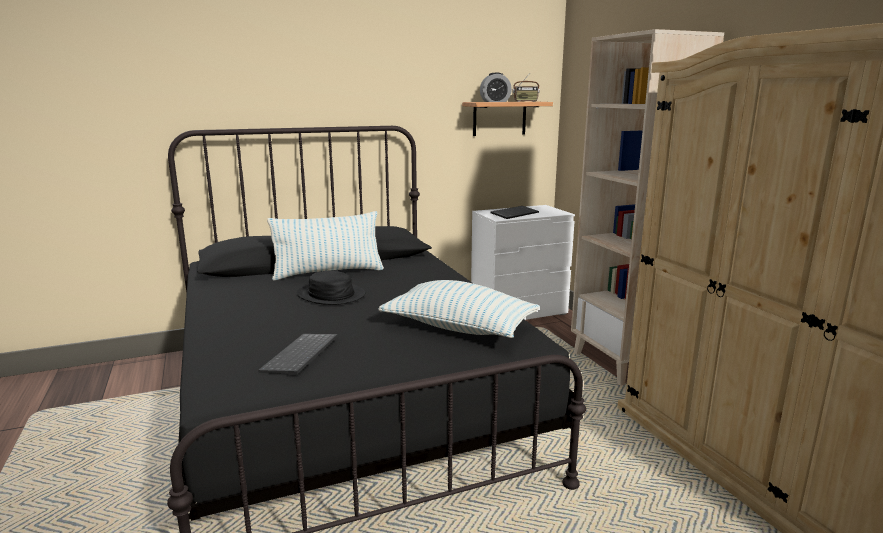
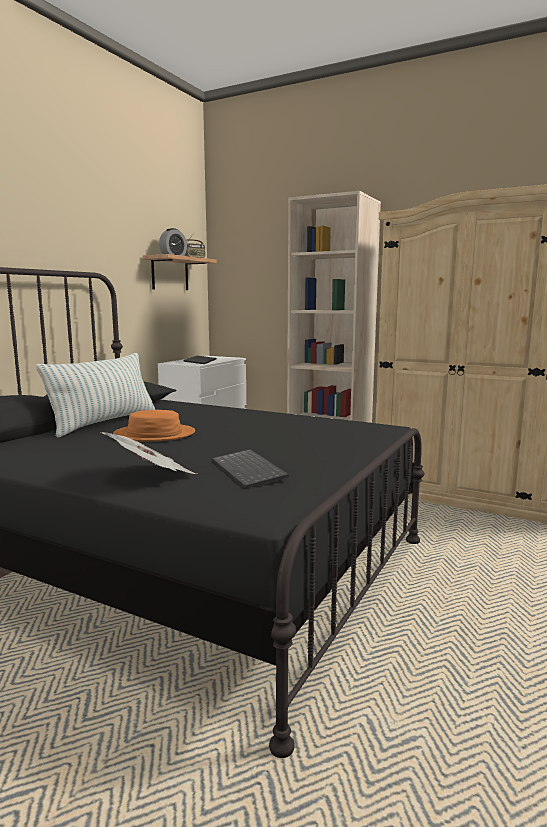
camera: 40 degrees left, 5 degrees down
(238, 338) = (151, 476): none -> newspaper
(330, 295) = (154, 434): black hat -> orange hat
(459, 328) = (318, 430): pillow -> none

